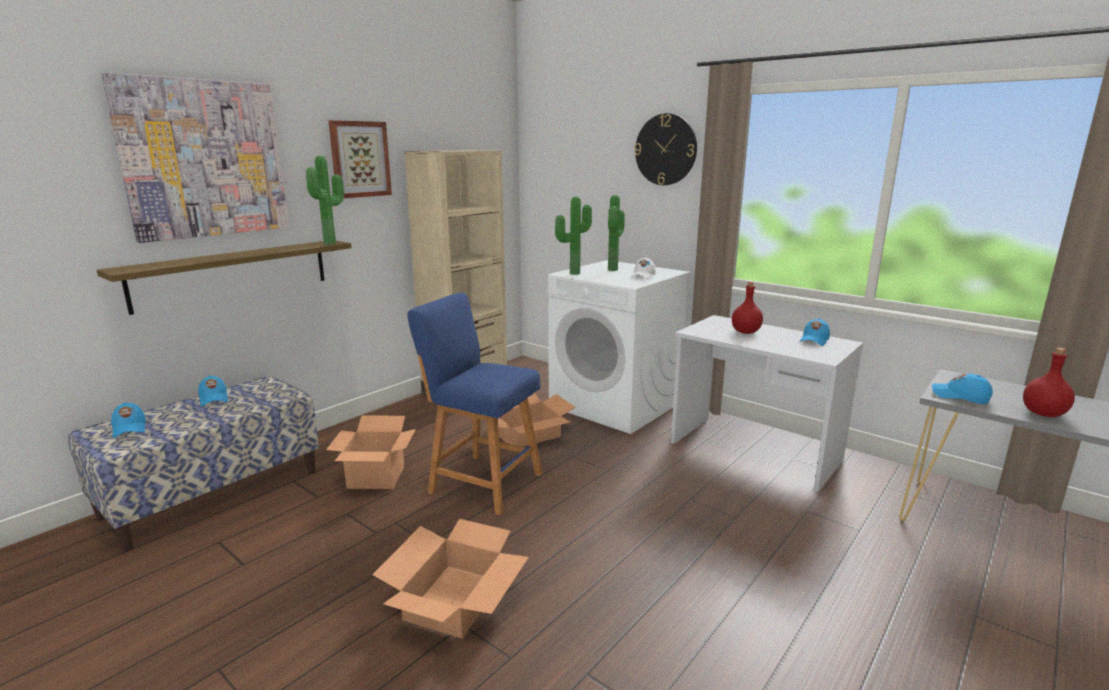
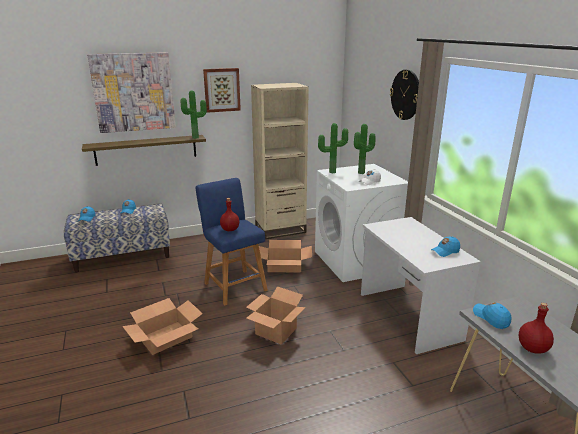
camera: 30 degrees right, 5 degrees up
(377, 477) = (191, 268): cardboard box -> cardboard box (276, 331)
(745, 332) = (408, 234): red bottle -> red bottle (230, 229)

